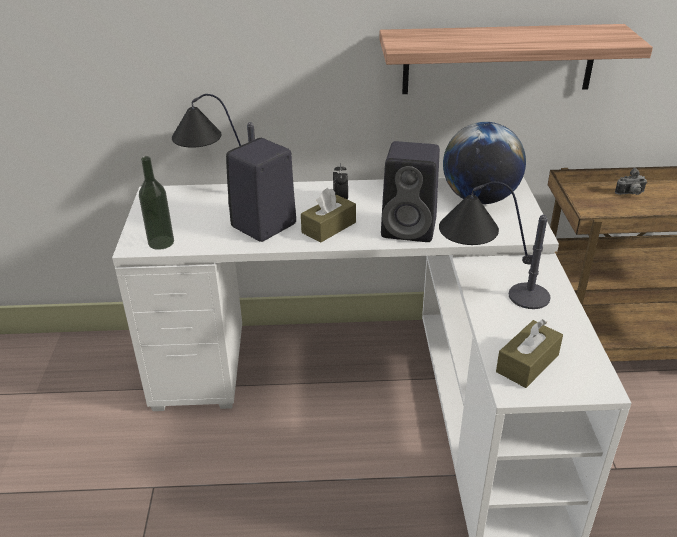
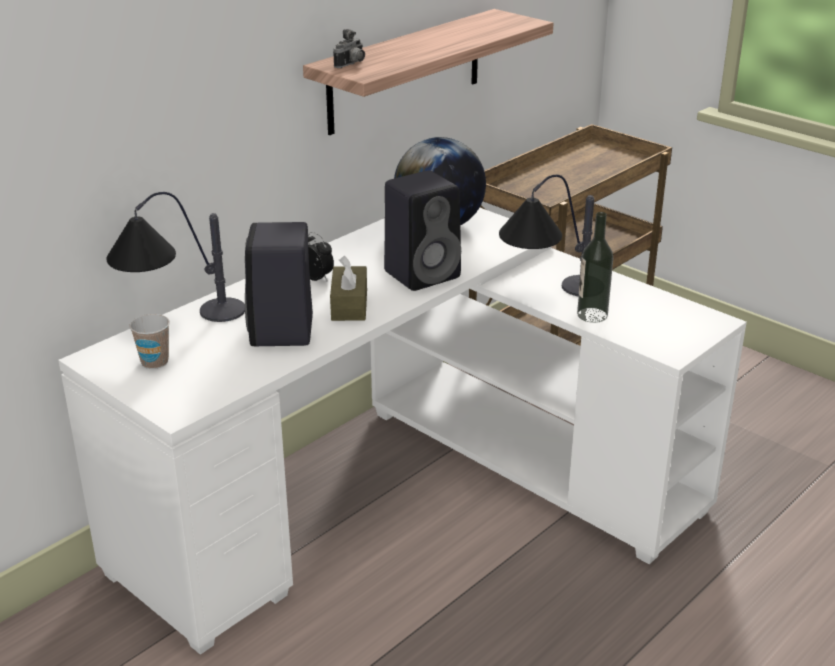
camera: 45 degrees left, 5 degrees down
(161, 242) = (200, 395): bottle -> bottle (592, 315)
(174, 211) = (154, 362): none -> cup
(527, 363) = (653, 331): brown tissue box -> none
(630, 194) = (542, 177): camera -> camera (351, 65)

